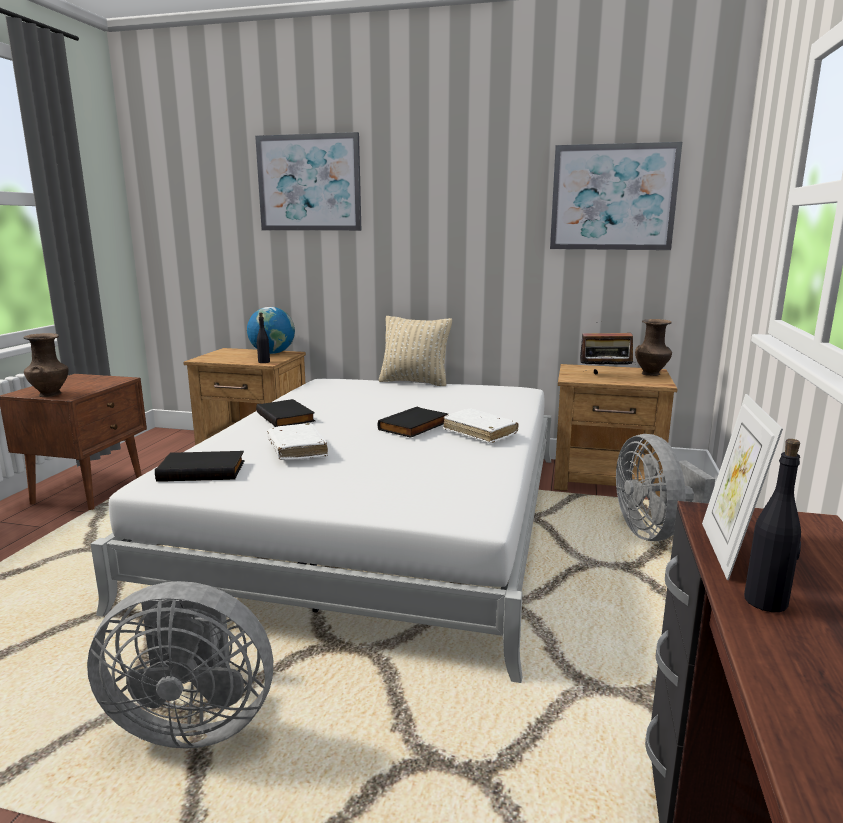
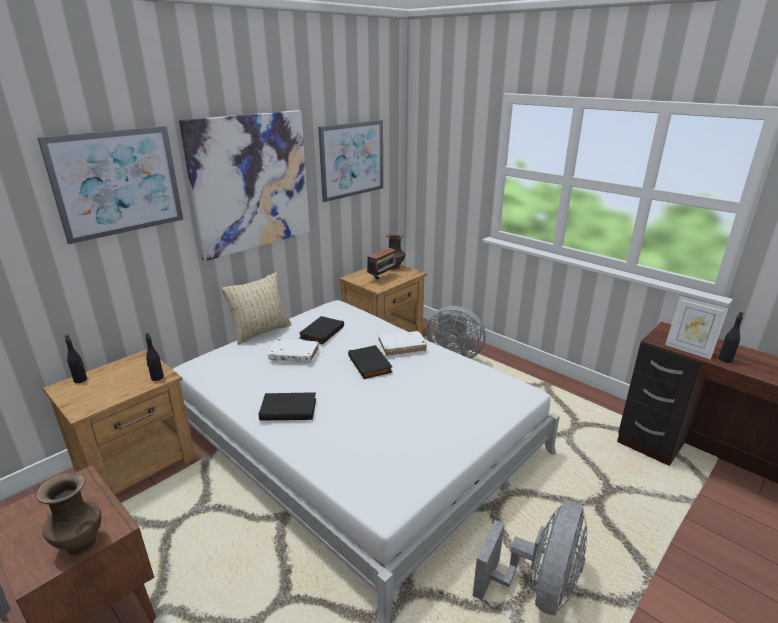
camera: 60 degrees left, 10 degrees up
(203, 470) = (376, 475): black book -> black book (321, 332)
(241, 350) = (80, 380): none -> black bottle
(272, 353) = (125, 366): globe -> none
(297, 450) = (373, 422): white book -> white book (294, 355)
(446, 206) = (251, 183): none -> picture

